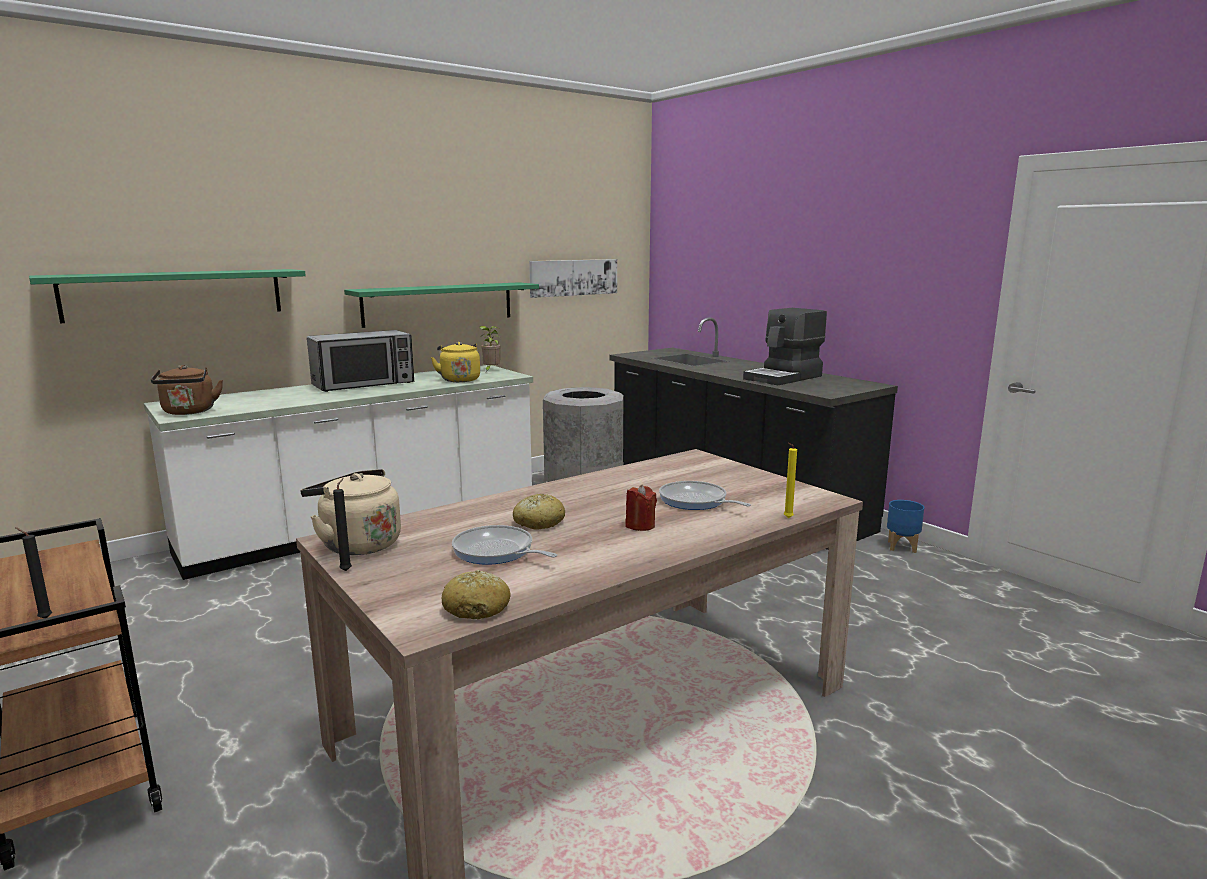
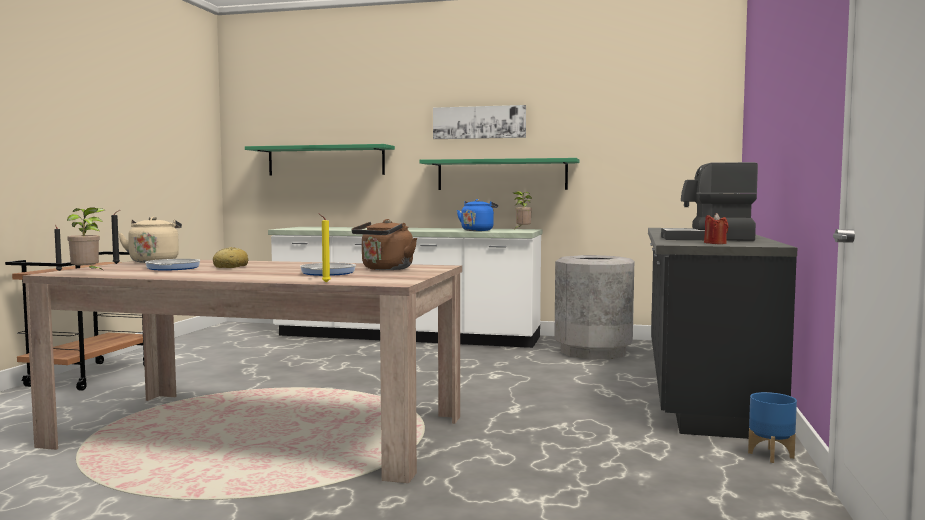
camera: 50 degrees right, 10 degrees down
(189, 412) = (295, 228): brown kettle -> brown kettle (385, 269)
(364, 384) = (419, 228): microwave -> none
(459, 379) = (478, 230): yellow kettle -> blue kettle
(477, 608) = (87, 273): bread -> potted plant
(573, 277) = (639, 156): picture -> picture (479, 122)
(640, 525) = (255, 273): red candle -> red candle (715, 243)

